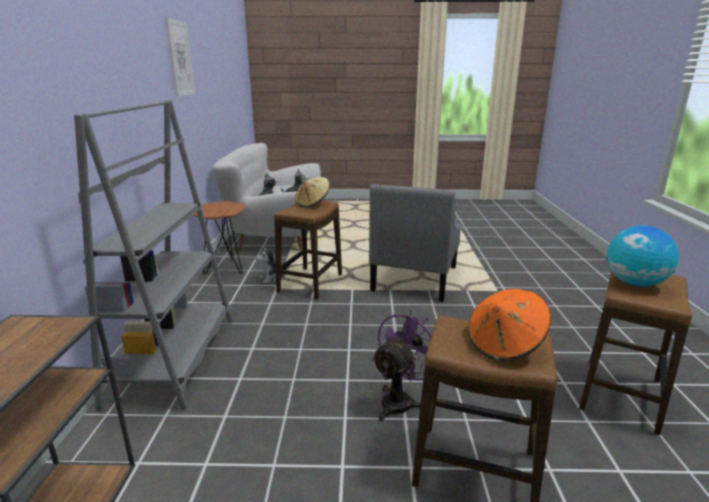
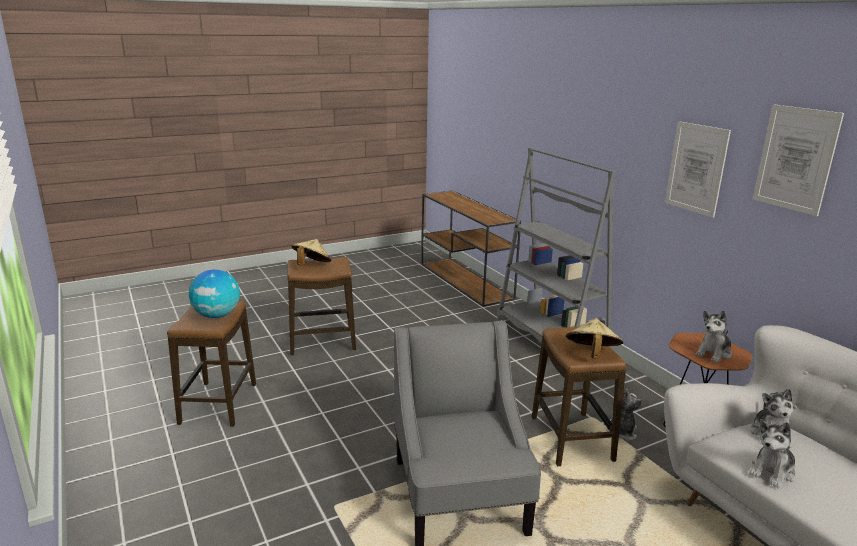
camera: 150 degrees right, 0 degrees up
(150, 85) = (696, 168): none -> picture
(223, 207) = (714, 353): none -> plush toy
(401, 400) = (379, 359): purple fan -> none
(505, 345) = (311, 266): orange hat -> beige hat

